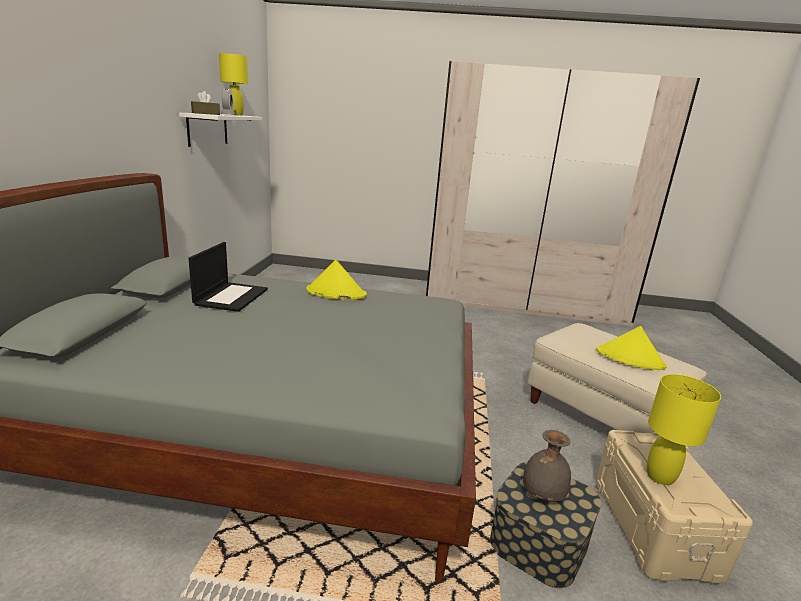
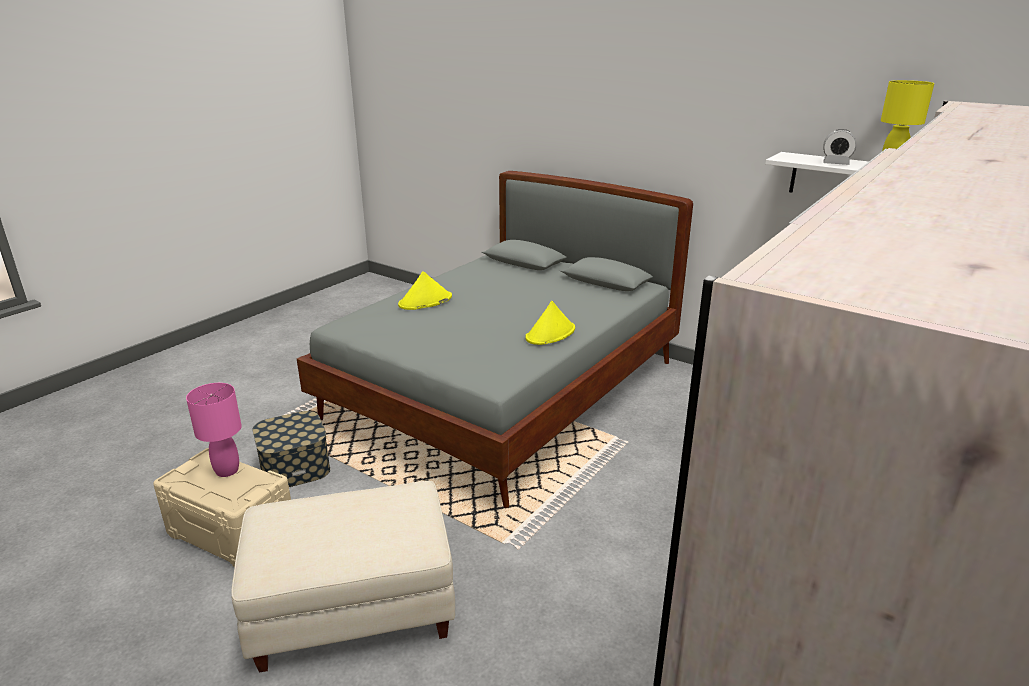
camera: 120 degrees right, 5 degrees up
(206, 113) = (800, 157): brown tissue box -> none
(231, 296) = (564, 296): laptop -> none
(541, 494) = (294, 428): grey vase -> none
(630, 358) = (319, 519): yellow hat -> yellow hat (425, 301)
(660, 476) = (227, 471): yellow table lamp -> pink table lamp

